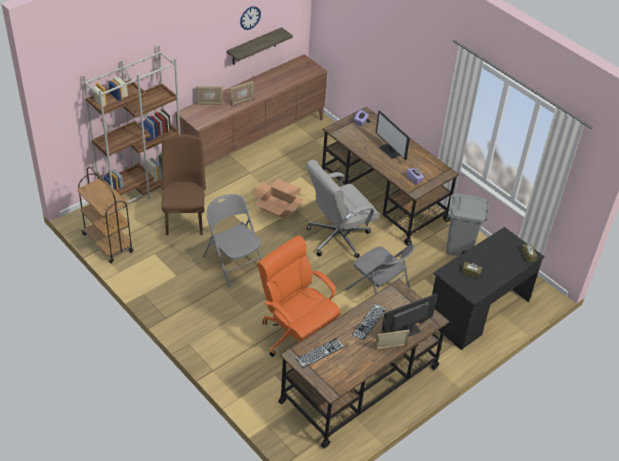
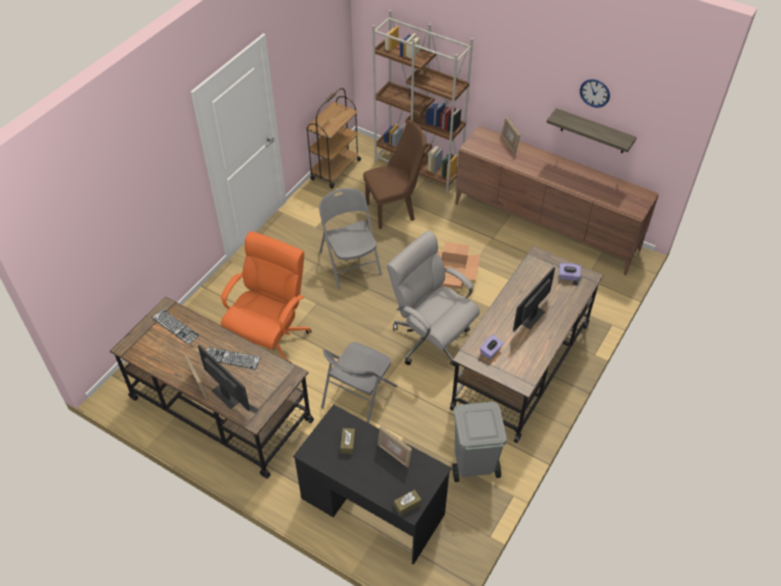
camera: 75 degrees right, 5 degrees up
(234, 263) = (350, 263): grey chair -> grey chair turned 60 degrees counterclockwise
(241, 101) = (529, 166): picture frame -> picture frame (394, 455)

